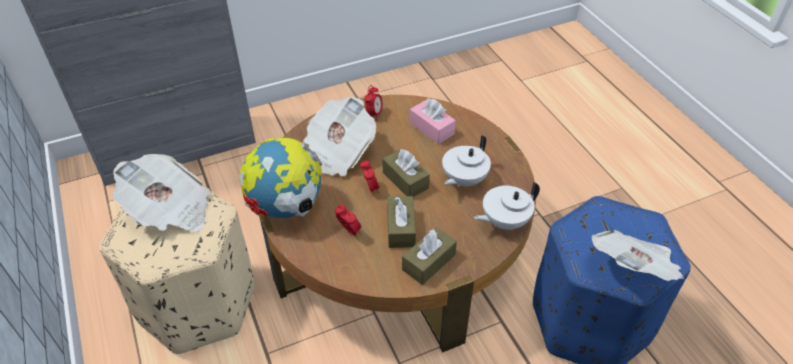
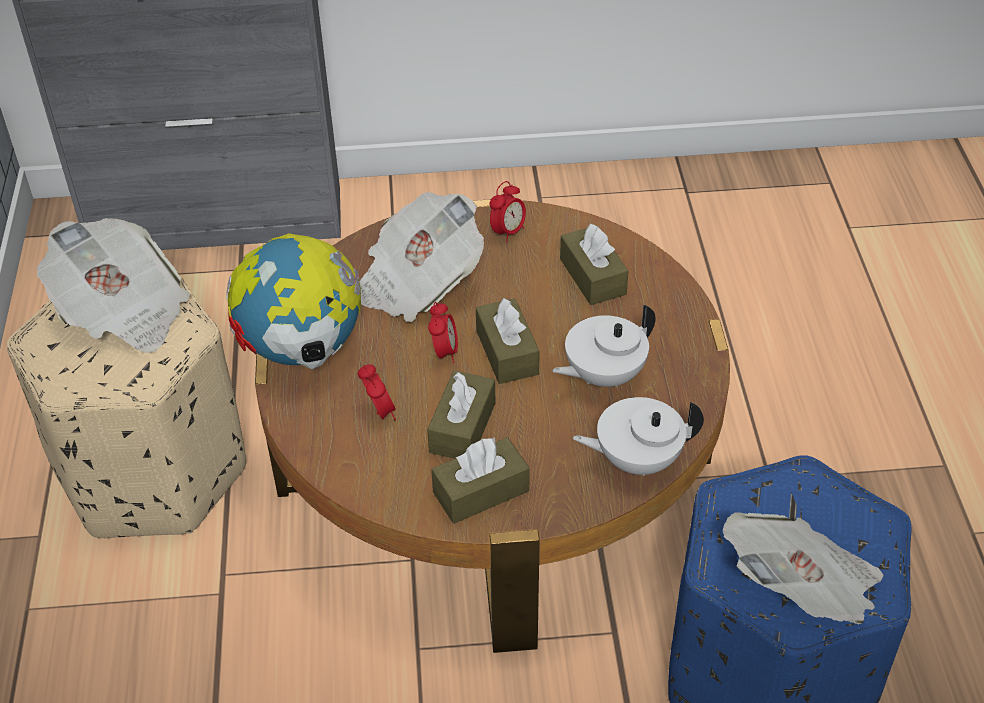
camera: 20 degrees right, 0 degrees up
(431, 128) = (592, 276): pink tissue box -> brown tissue box

